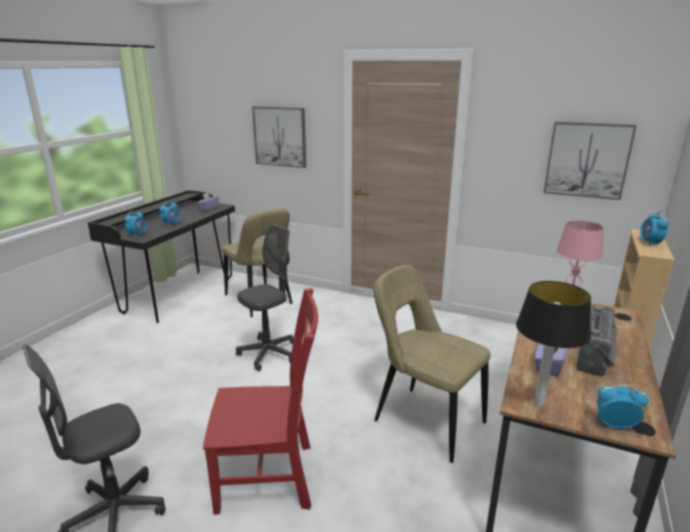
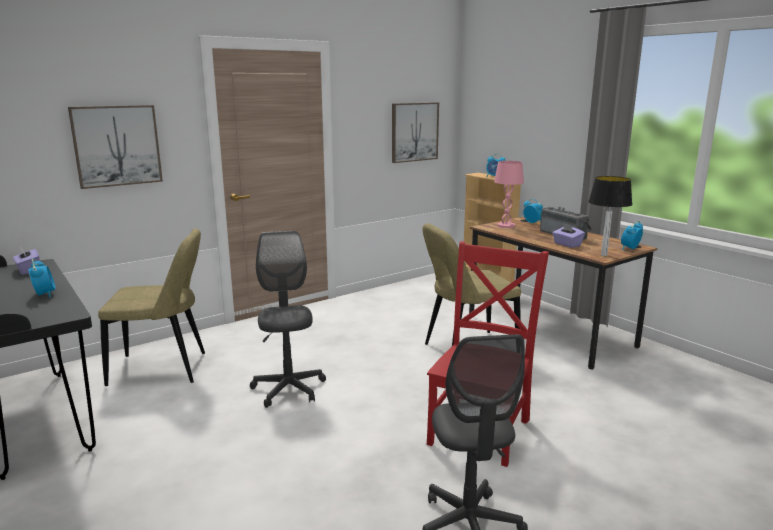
camera: 60 degrees left, 5 degrees down
(138, 235) = (44, 316): alarm clock -> alarm clock (532, 223)

